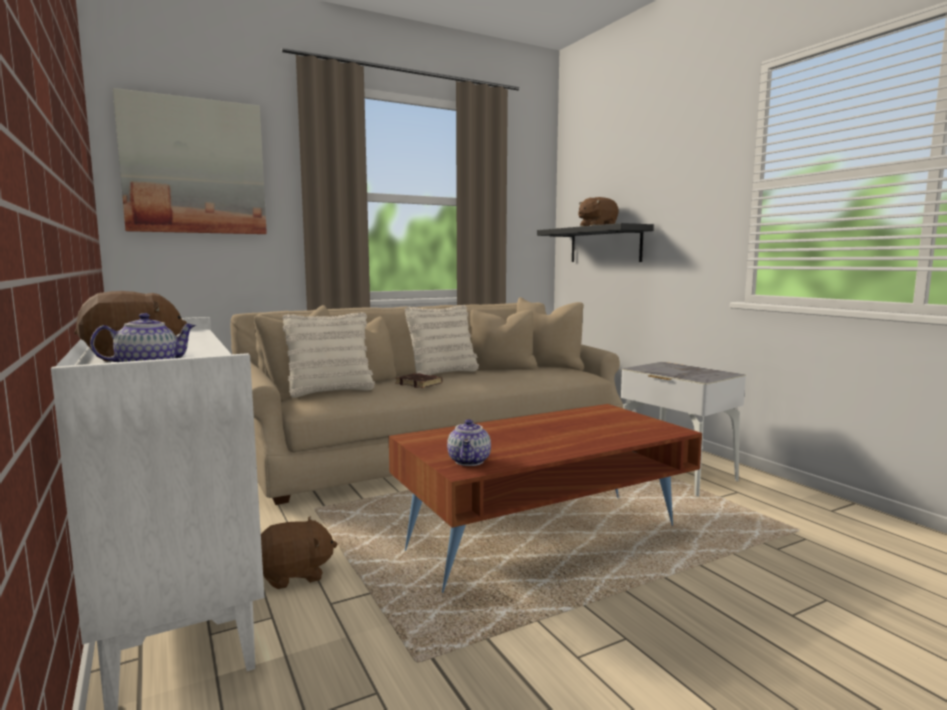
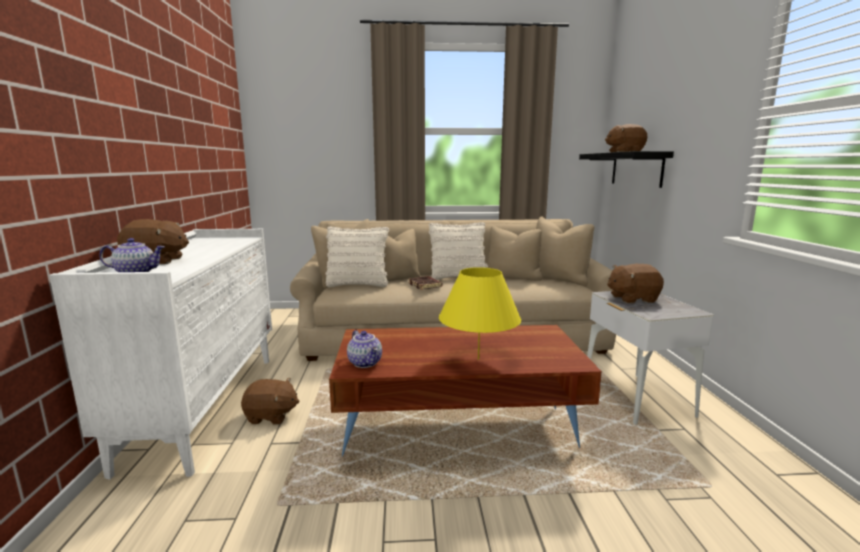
camera: 25 degrees right, 5 degrees up
(194, 167) = (302, 115): picture -> none
(470, 461) = (366, 363): teapot -> teapot turned 60 degrees counterclockwise
(581, 440) = (478, 359): none -> yellow table lamp
(665, 369) = (632, 299): none -> brown plush toy

